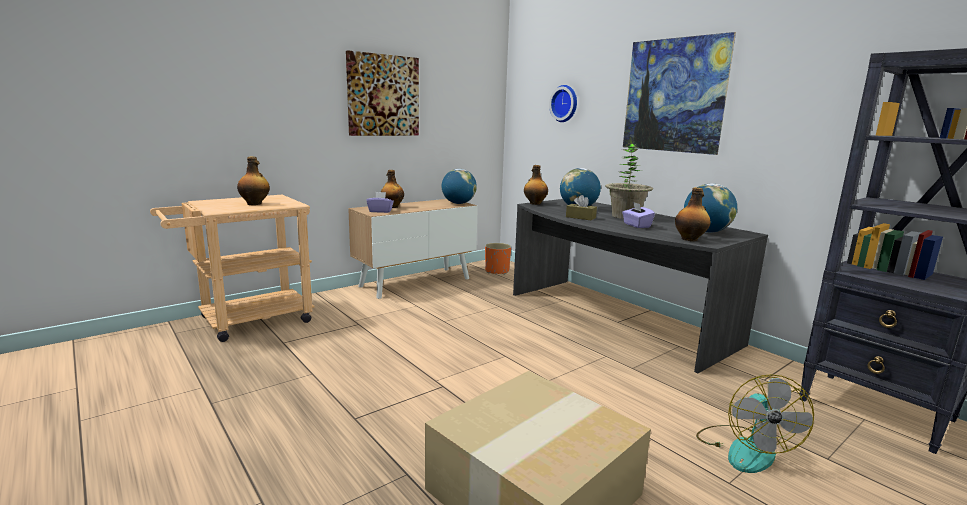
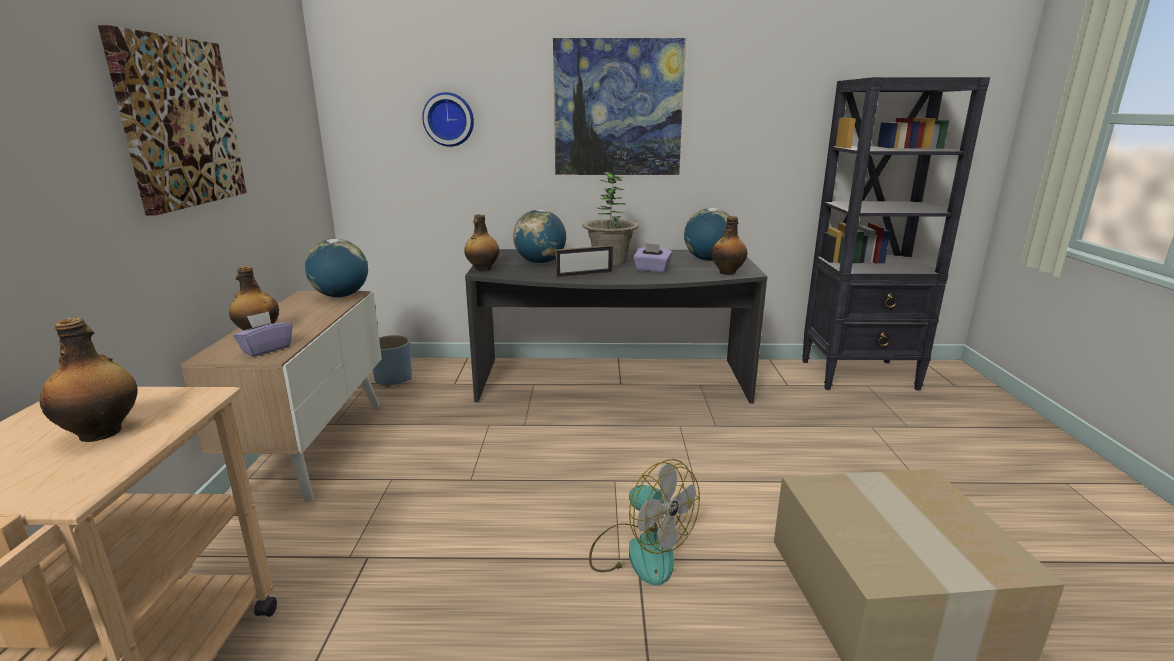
camera: 50 degrees left, 5 degrees up
(497, 271) = (393, 379): orange planter -> blue planter
(580, 217) = (584, 275): brown tissue box -> picture frame
(745, 449) = (878, 449): fan -> fan (640, 551)

